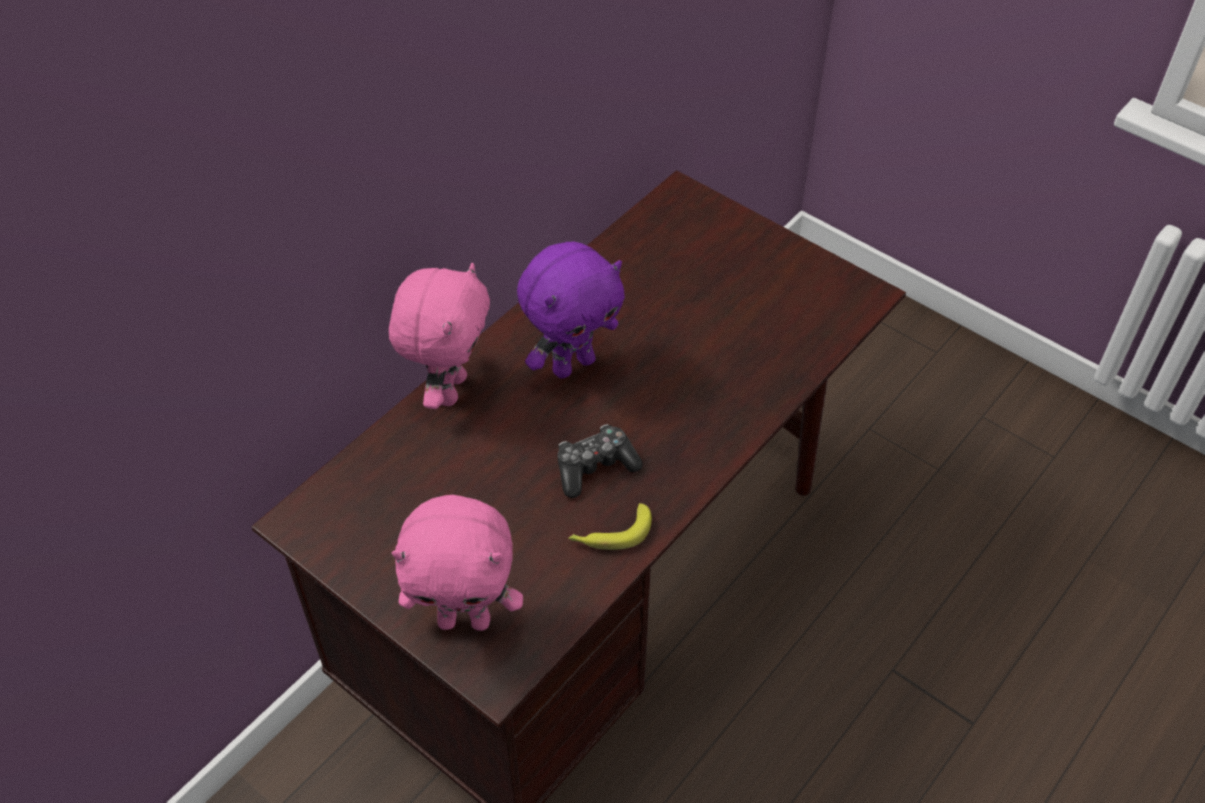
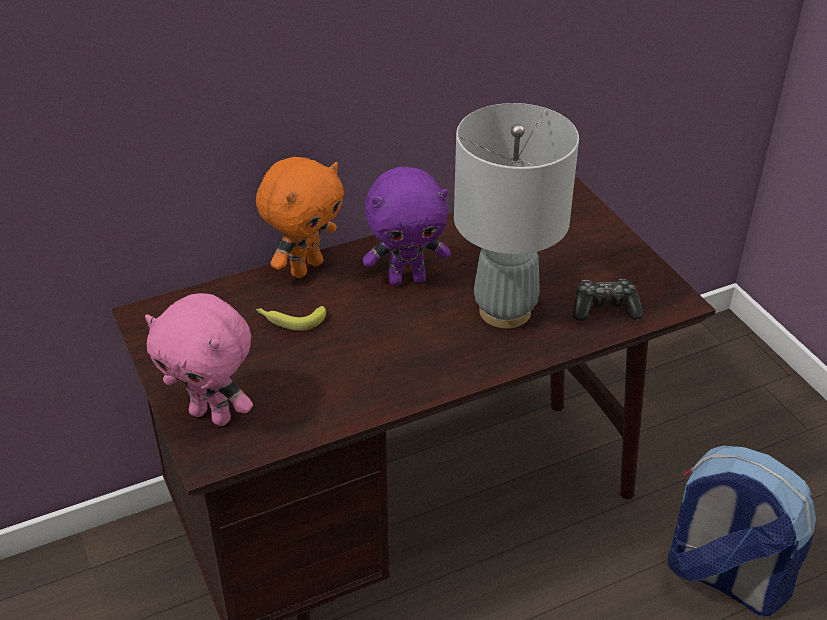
camera: 25 degrees right, 10 degrees down
(449, 389) = (305, 267): pink plush toy -> orange plush toy
(595, 467) = (376, 350): game controller -> game controller (605, 308)
(610, 534) = (357, 397): banana -> banana (290, 319)
(701, 369) = (505, 311): none -> grey table lamp
(935, 543) = (723, 577): none -> backpack

